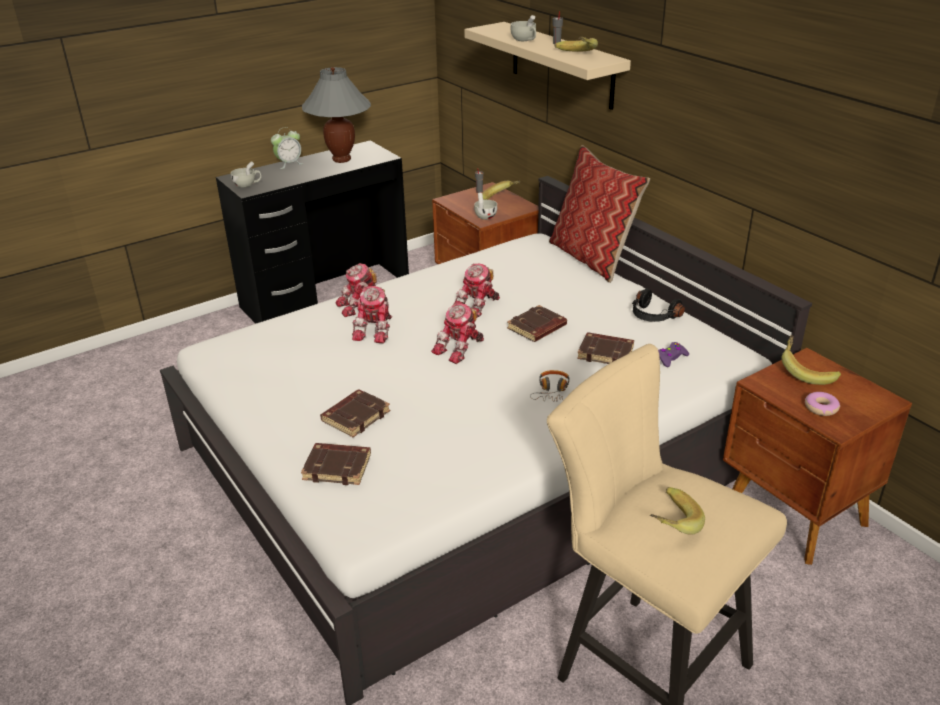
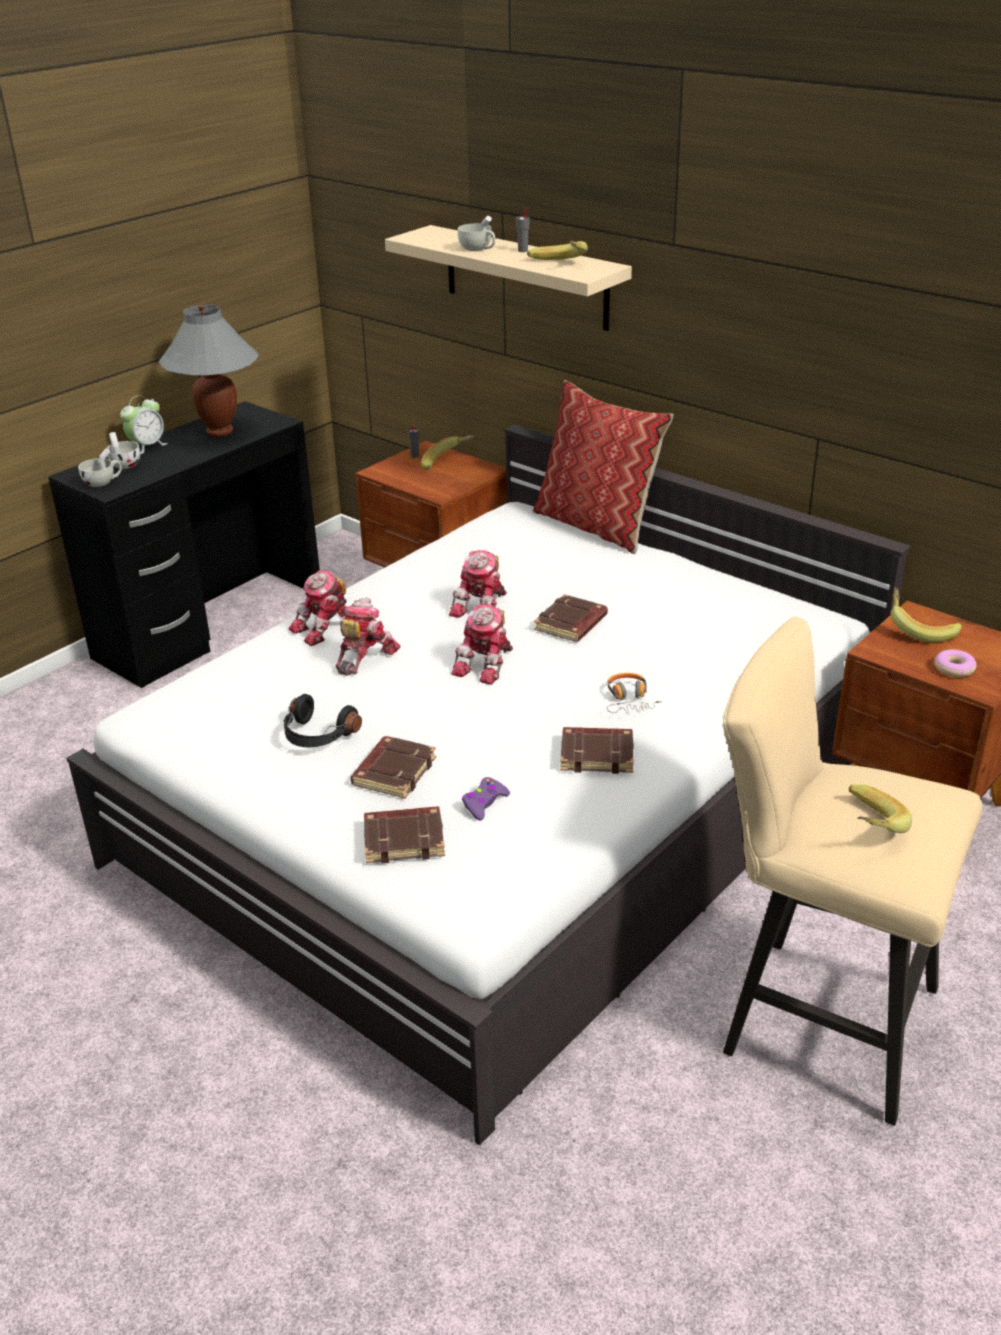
camera: 15 degrees left, 0 degrees up
(376, 330) = (364, 656): toy robot -> toy robot turned 150 degrees counterclockwise
(484, 216) = (438, 487): white cup -> white cup (124, 464)
(606, 353) = (671, 642): brown book -> brown book (597, 754)
(653, 316) = (706, 589): black headphones -> black headphones (317, 736)
(671, 358) = (751, 637): purple game controller -> purple game controller (484, 803)

